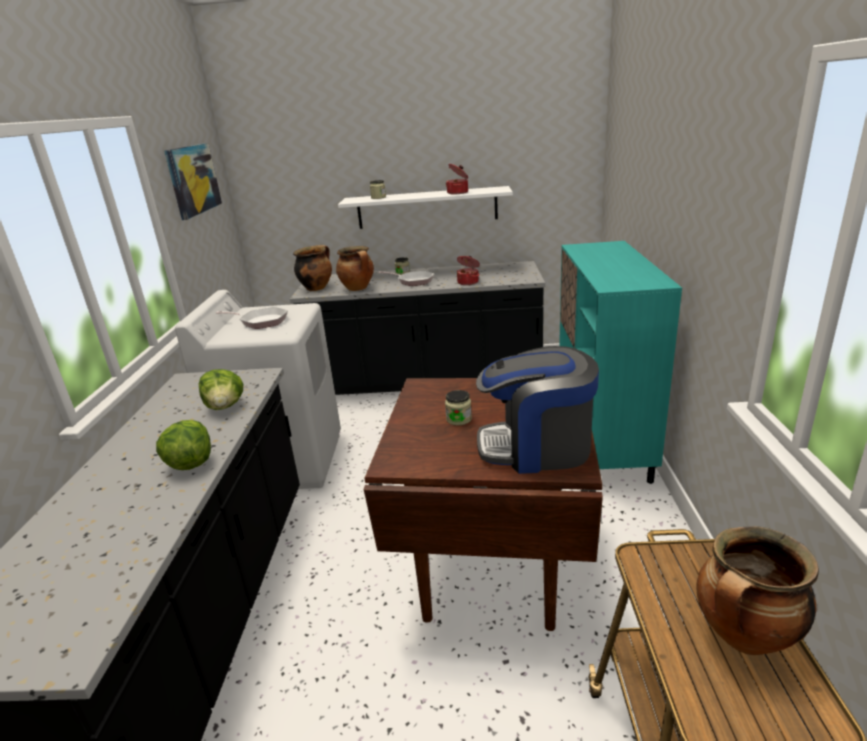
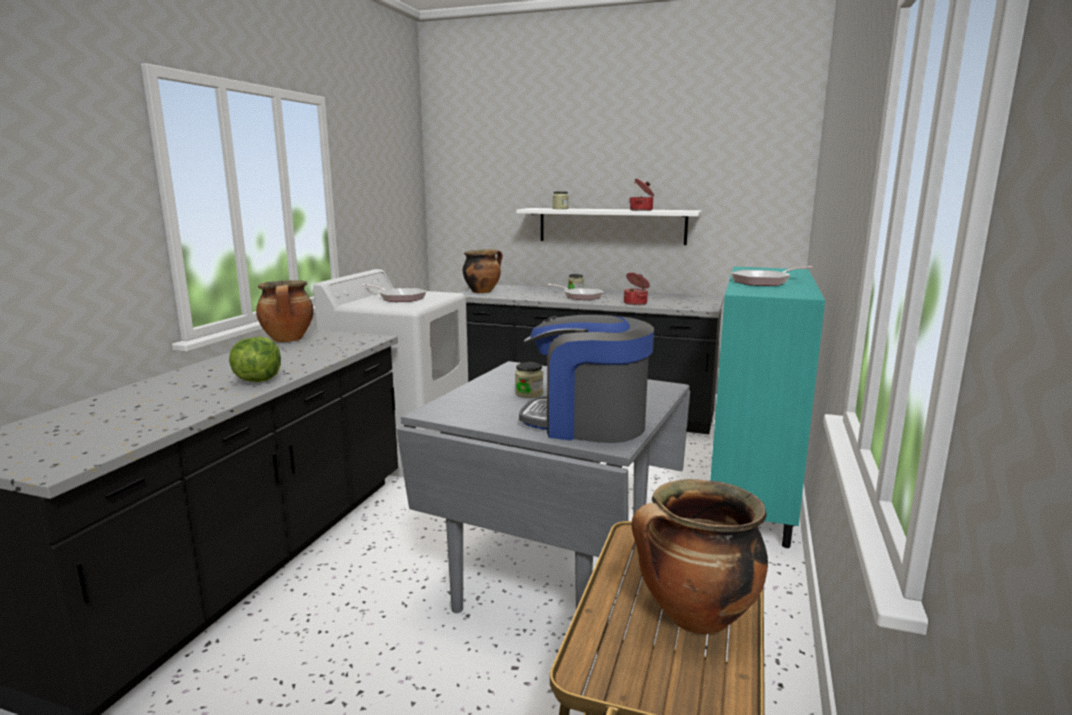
camera: 15 degrees right, 10 degrees down
(193, 179) = (381, 169): picture -> none
(225, 406) = (322, 352): lettuce -> none
(358, 288) = (521, 296): cooking pot -> cooking pot (288, 340)
(493, 565) = (555, 581): brown dining table -> grey dining table
(610, 267) = (764, 282): none -> frying pan

